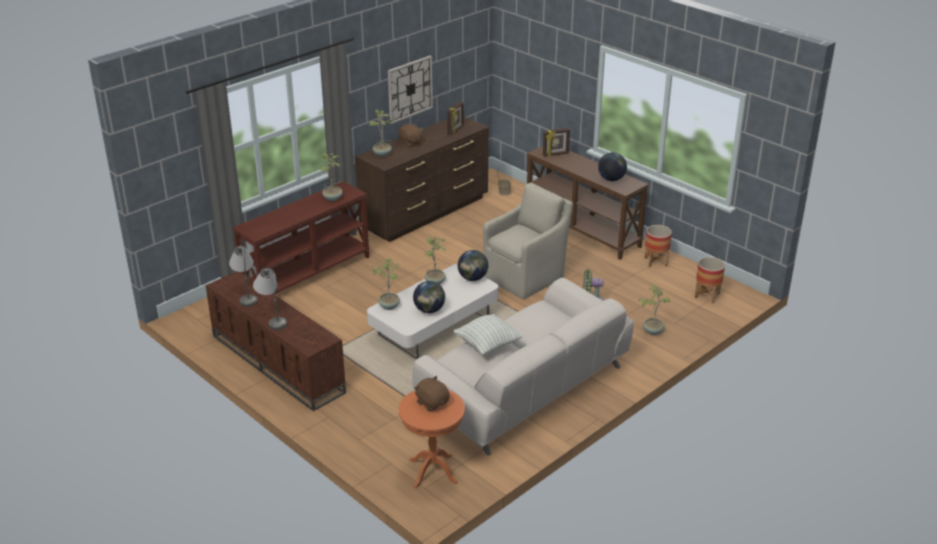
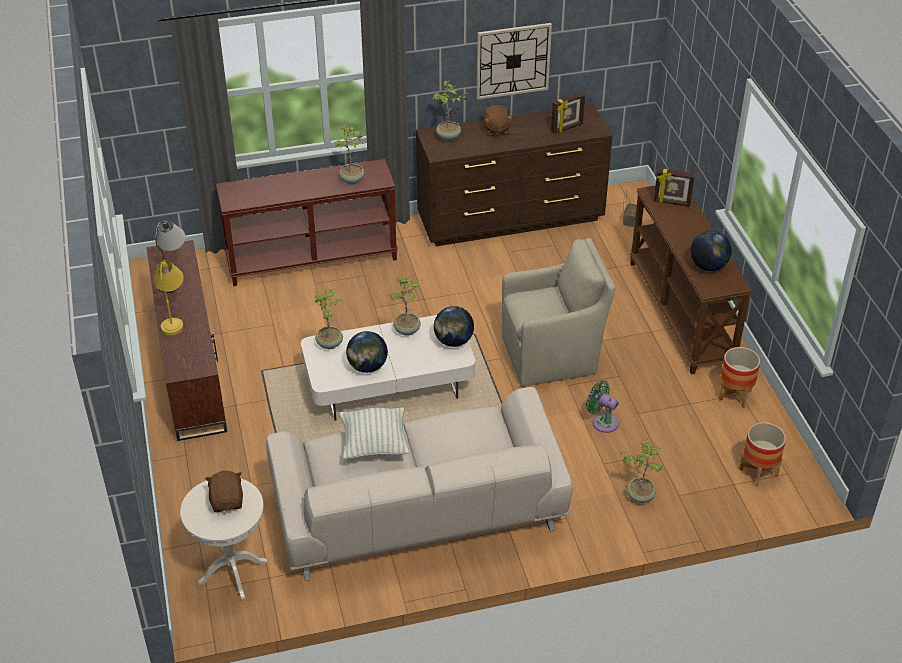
camera: 30 degrees right, 10 degrees up
(272, 318) = (174, 317): grey table lamp -> yellow table lamp
(433, 471) = (232, 572): orange side table -> white side table

